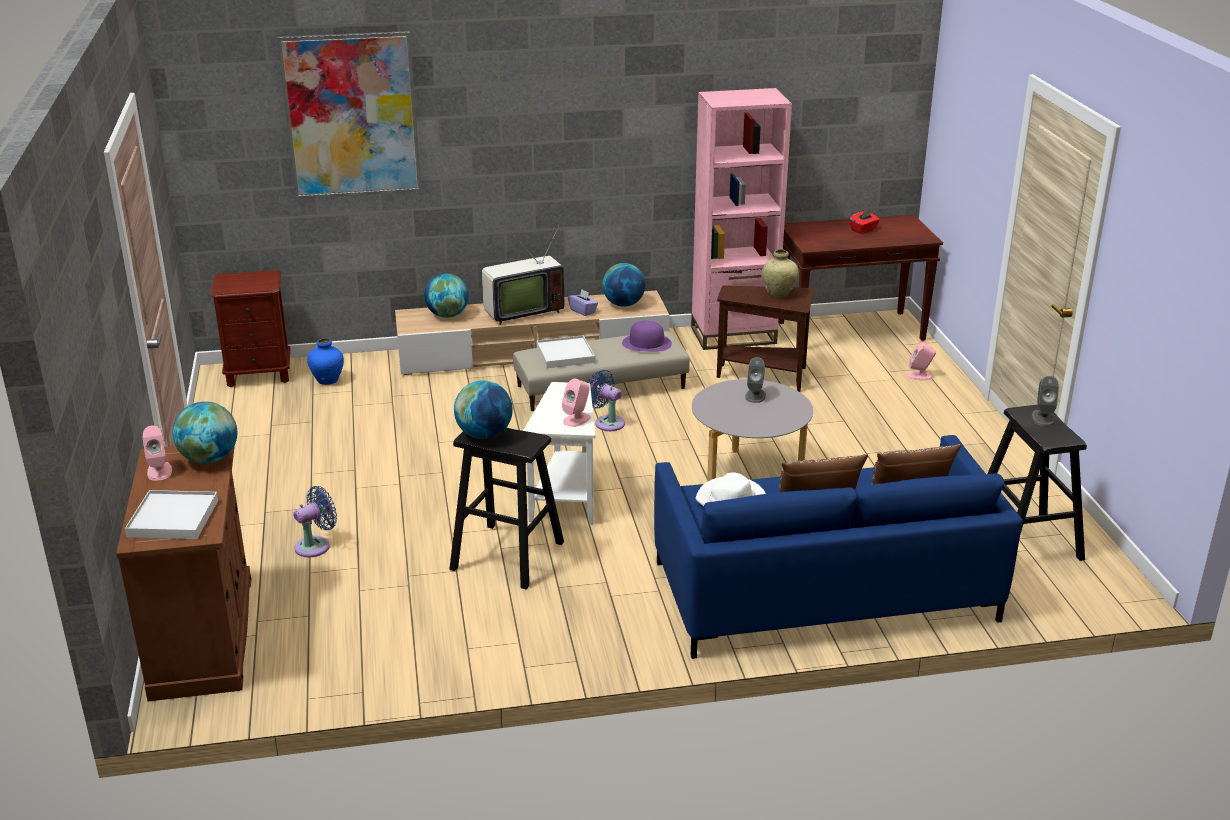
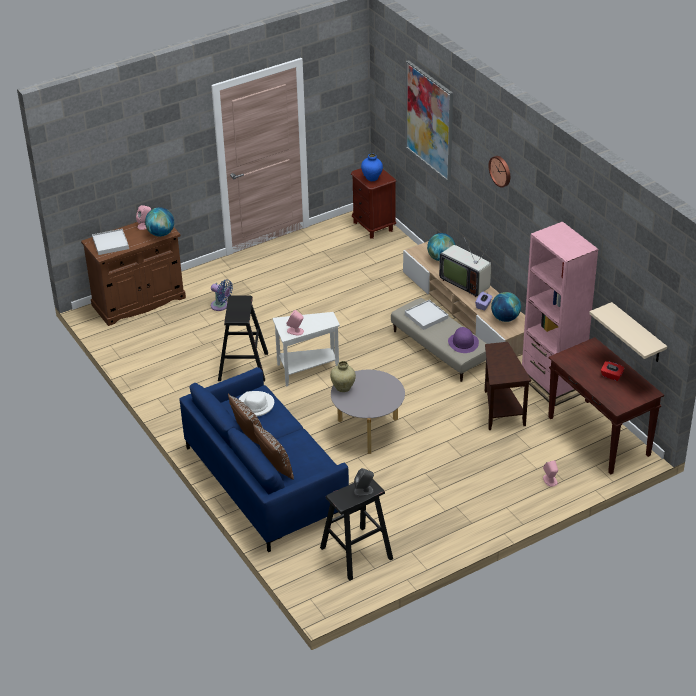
camera: 70 degrees right, 10 degrees up
(328, 381) = (381, 251): blue vase -> blue vase (372, 178)
(484, 435) = (238, 302): globe -> none
(545, 97) = (501, 171): none -> wall clock
(607, 422) = (398, 362): blue fan -> none
(755, 395) = (382, 391): grey speaker -> none
(778, 294) = (509, 367): beige vase -> beige vase (343, 388)
(855, 165) = (637, 334): none -> beige shelf

